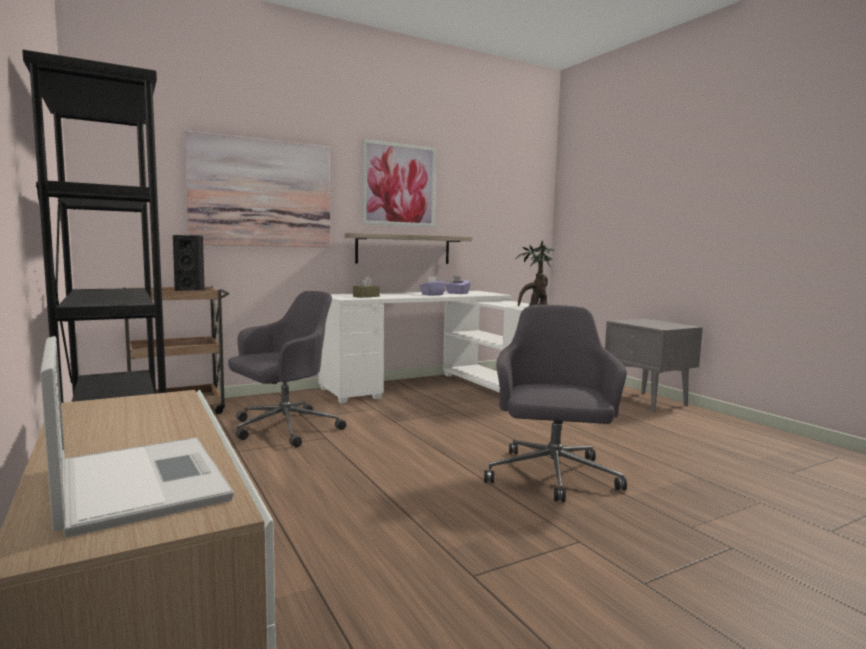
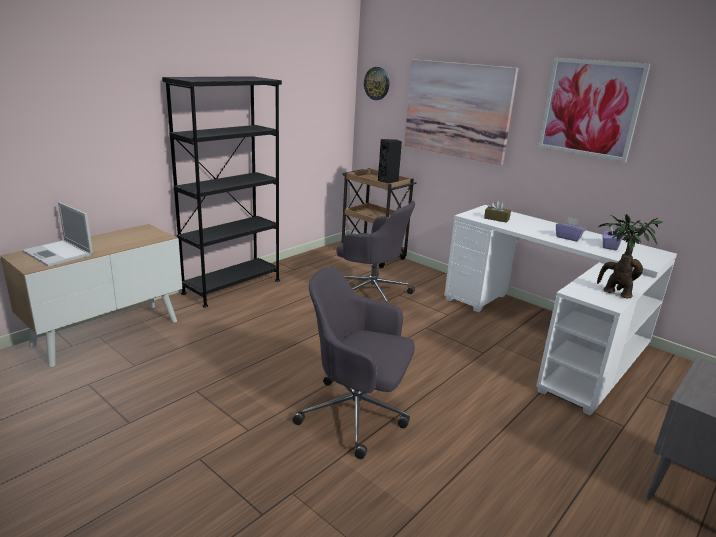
camera: 70 degrees right, 15 degrees up
(117, 162) = (377, 83): none -> wall clock
(137, 482) = (59, 254): laptop -> laptop turned 90 degrees clockwise
(403, 249) = (581, 180): shelf -> none
(552, 476) = (357, 414): grey office chair -> grey office chair turned 150 degrees counterclockwise

